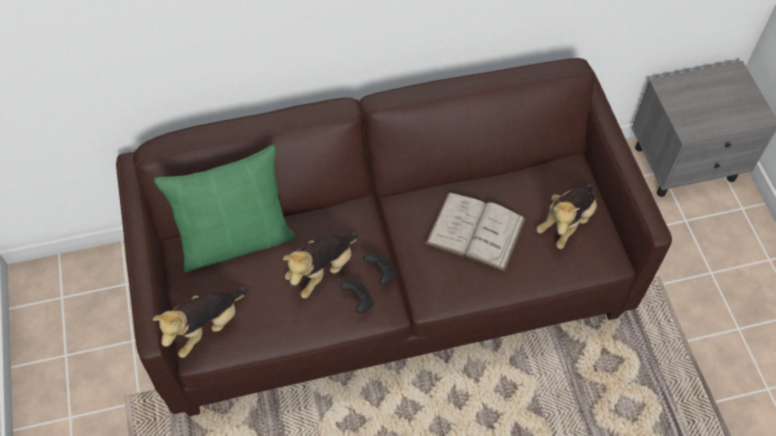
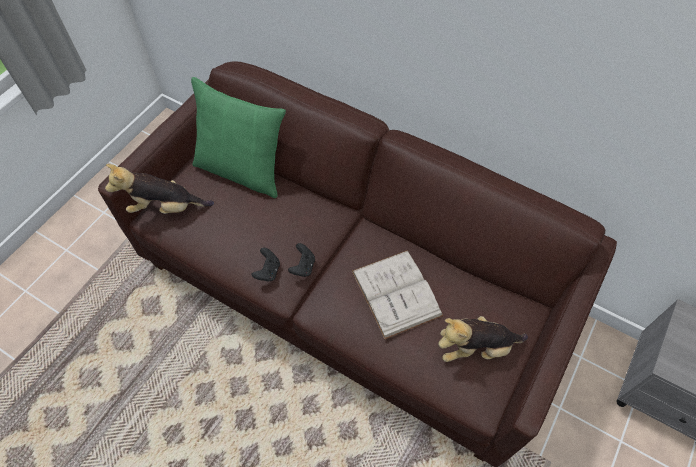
camera: 45 degrees right, 0 degrees up
(322, 271) = (269, 232): plush toy -> none

